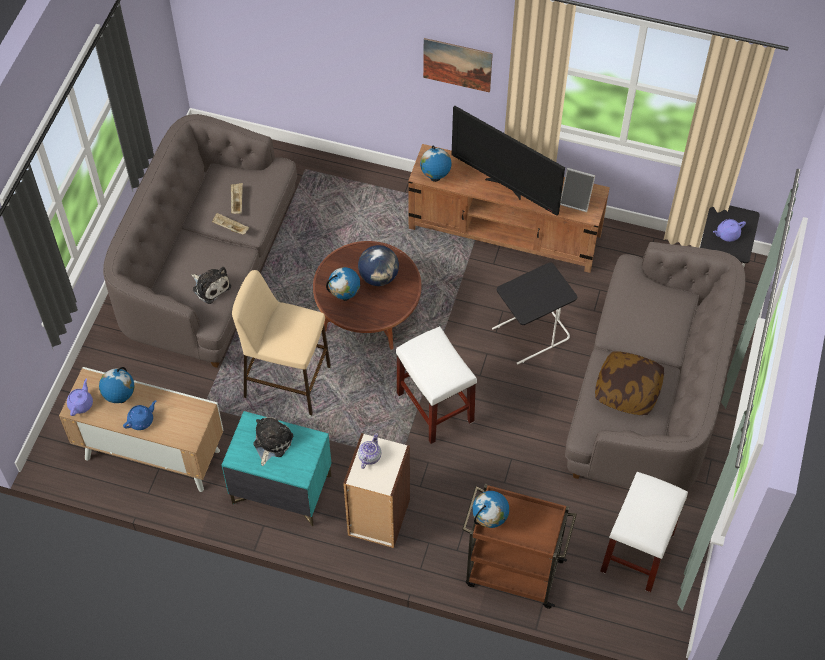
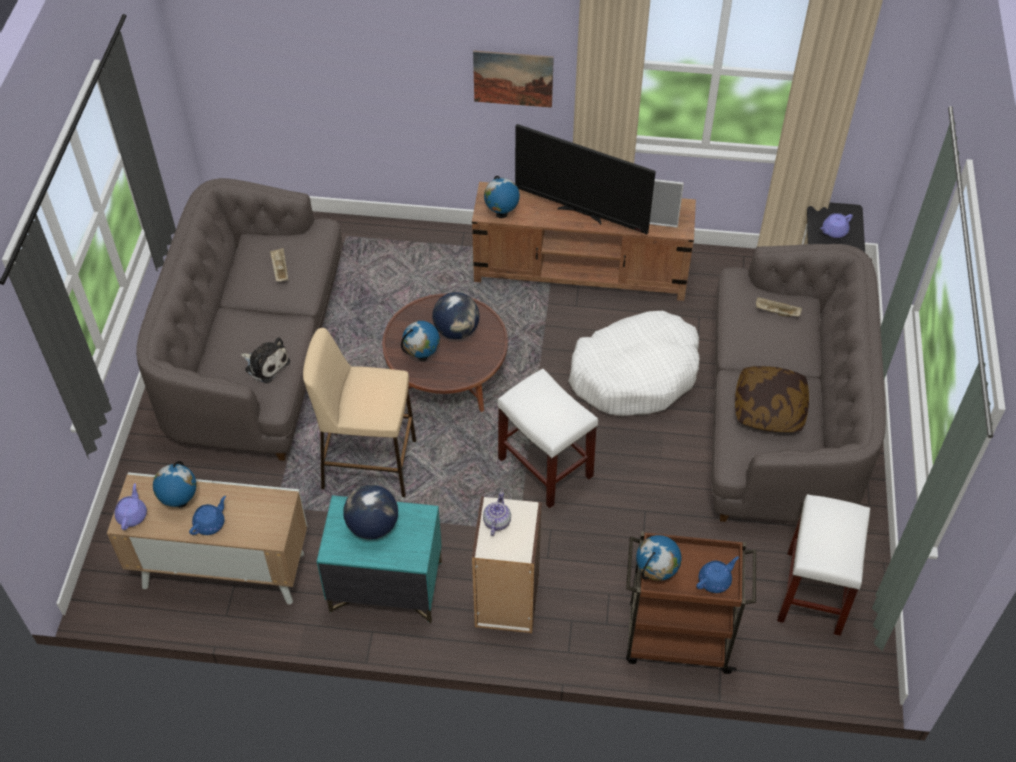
camera: 10 degrees left, 5 degrees down
(230, 228) = (277, 298): beige tray -> beige tray (776, 312)
(271, 442) = (372, 526): plush toy -> globe
(531, 334) = (635, 374): black side table -> white dog bed
(537, 534) = (715, 580): none -> blue teapot

